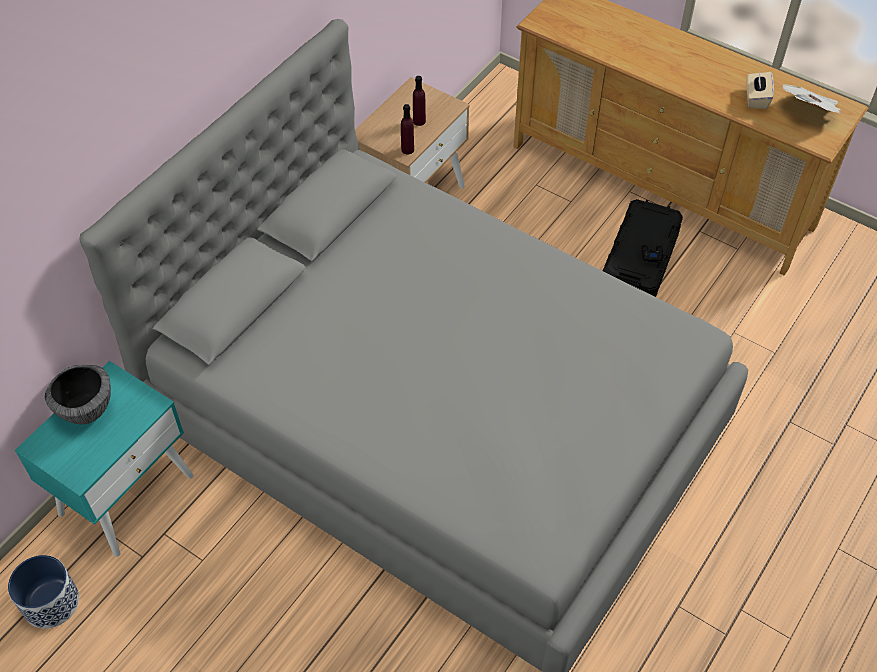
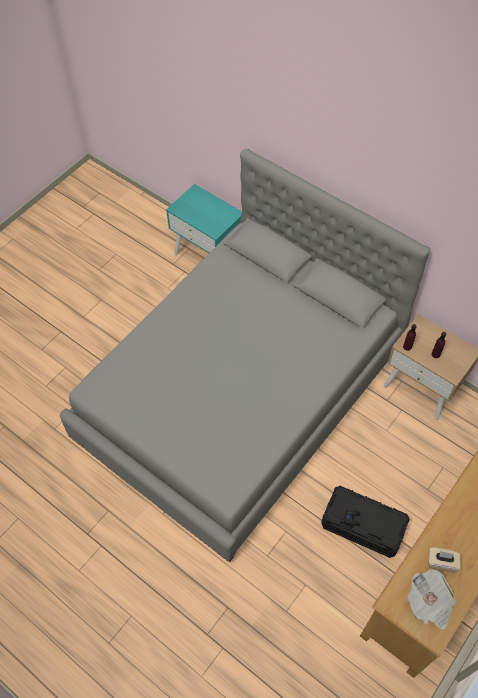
camera: 95 degrees right, 5 degrees up
(51, 603) = (153, 233): planter -> none
(87, 410) = (213, 207): bowl -> none

